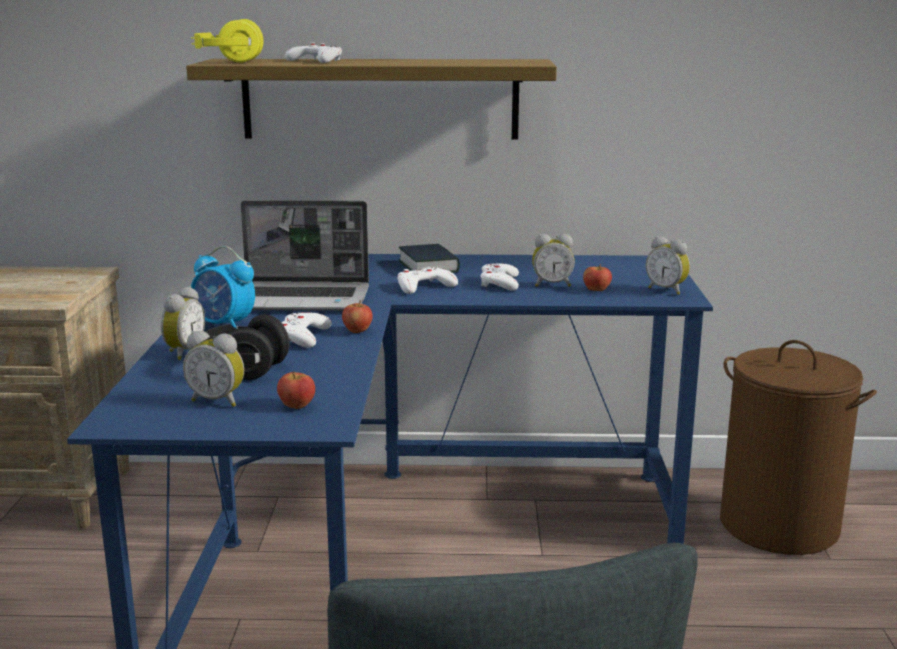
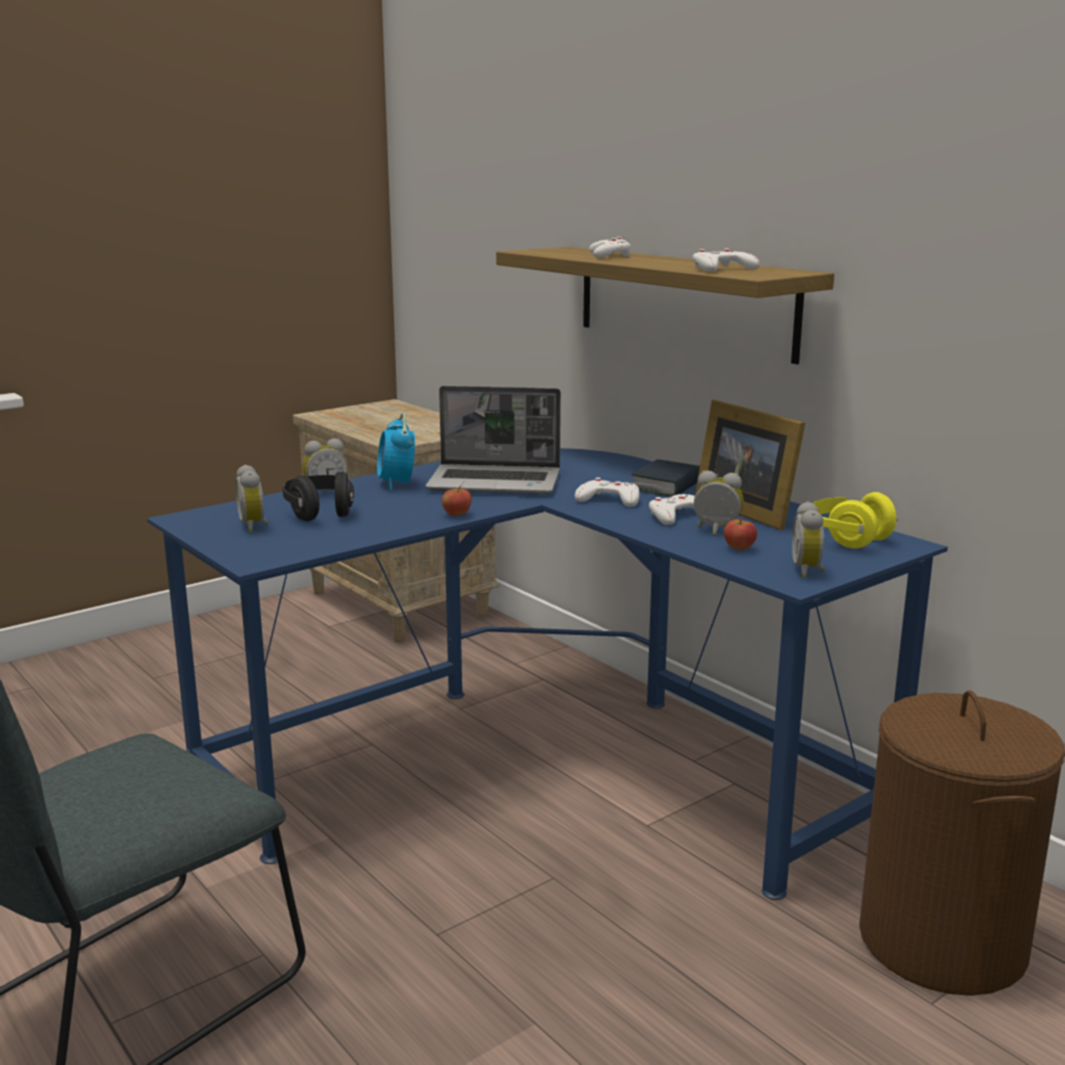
camera: 50 degrees right, 0 degrees up
(228, 61) = (549, 250): yellow headphones -> yellow headphones (847, 539)
(297, 406) = (277, 545): apple -> none
(302, 336) = (414, 506): white game controller -> white game controller (721, 269)
(303, 299) = (496, 482): laptop -> laptop turned 45 degrees counterclockwise
(523, 267) = (746, 510): none -> picture frame
(552, 285) = (716, 531): alarm clock -> alarm clock turned 150 degrees clockwise

